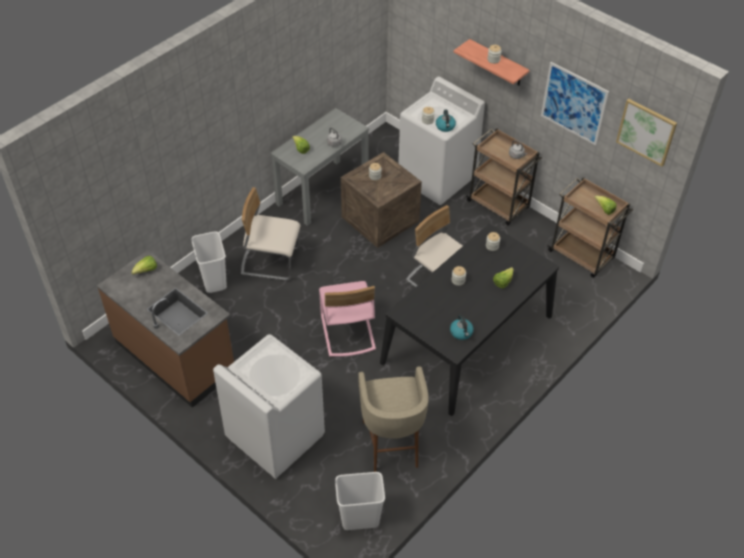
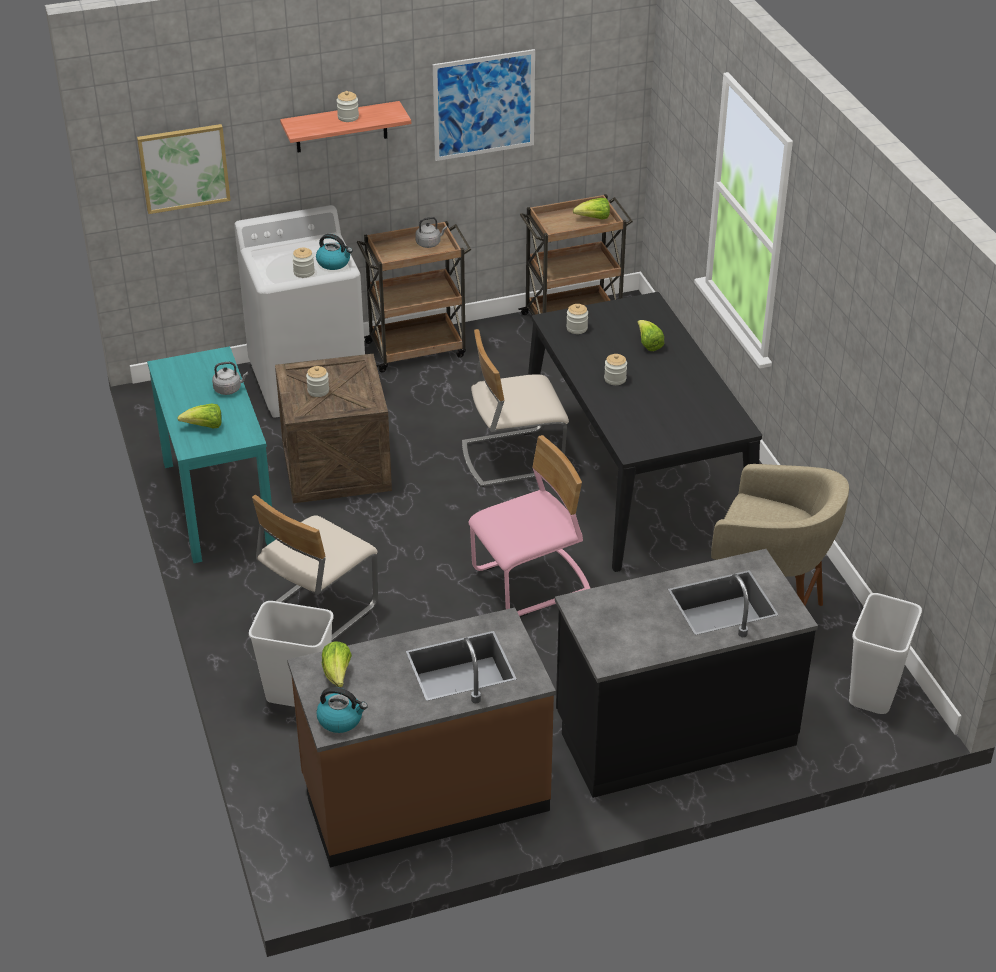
camera: 60 degrees left, 10 degrees down
(275, 436) = (674, 731): white washing machine -> black counter
(322, 191) = (217, 502): grey console table -> turquoise console table
(347, 332) = (531, 583): pink chair -> pink chair turned 45 degrees counterclockwise
(461, 332) = (710, 410): kettle -> kettle (341, 719)
(646, 131) = (602, 71): picture -> picture (184, 167)

